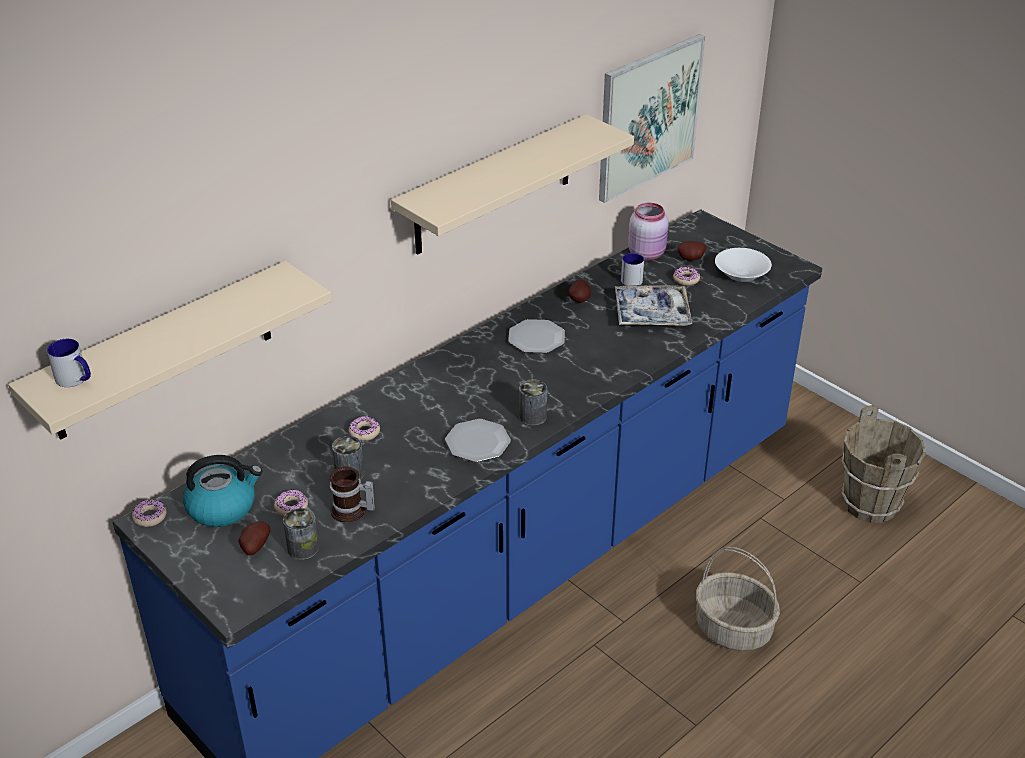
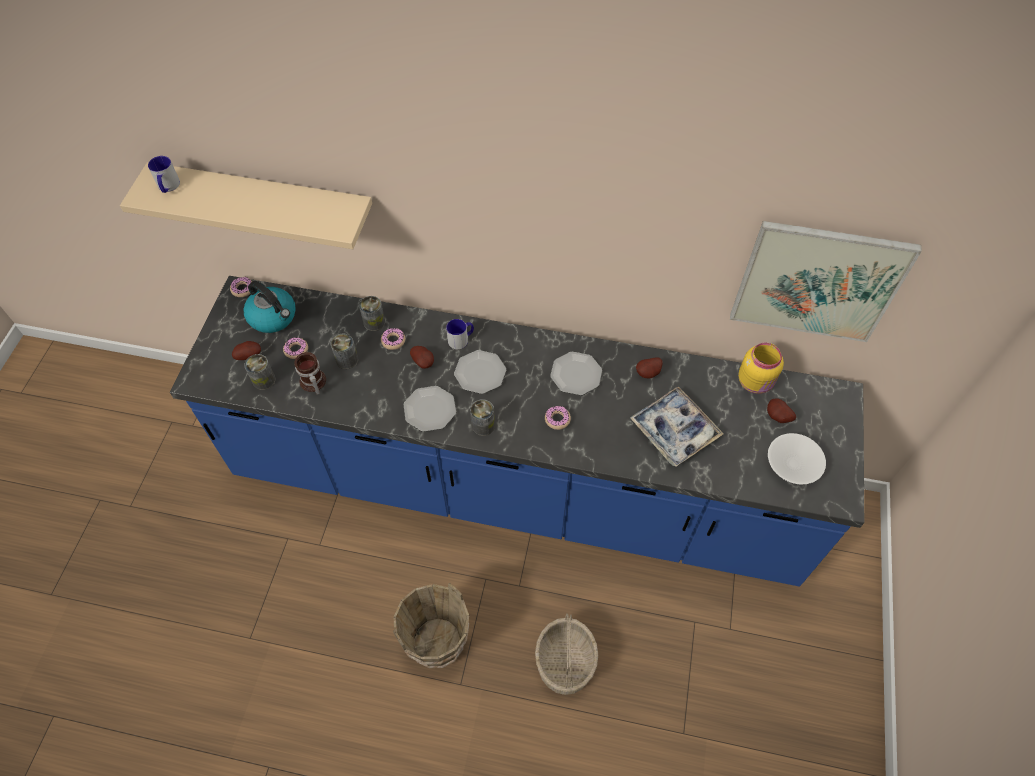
camera: 55 degrees right, 20 degrees up
(324, 436) = (374, 322): none -> can
(415, 423) = (424, 362): none -> potato
(471, 393) = (480, 373): none -> plate
(494, 185) = (598, 245): beige shelf -> none
(631, 278) = (710, 391): mug -> mug (461, 339)
(647, 253) = (756, 382): pink jar -> yellow jar
(686, 279) = (744, 429): donut -> donut (557, 419)
(871, 504) = (780, 700): brown bucket -> brown bucket (438, 643)

